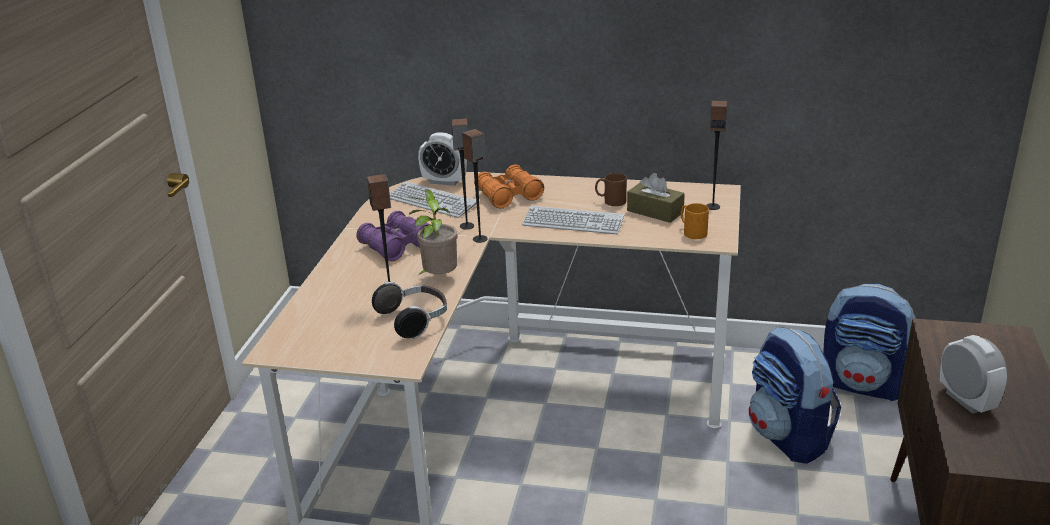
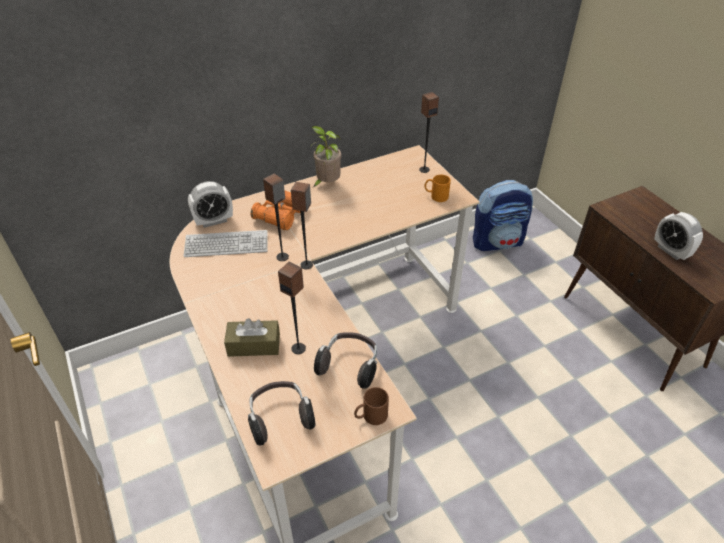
camera: 40 degrees left, 15 degrees up
(313, 328) = (280, 418): none -> headphones
(396, 246) = (250, 301): purple binoculars -> none
(438, 278) = (320, 317): potted plant -> potted plant (326, 184)
(573, 222) = (353, 220): keyboard -> none
(610, 201) = (356, 191): brown mug -> brown mug (370, 417)
(655, 211) = (395, 188): brown tissue box -> brown tissue box (254, 345)
(789, 437) = (495, 297): backpack -> none
(966, 401) = (671, 251): alarm clock -> alarm clock turned 150 degrees counterclockwise

